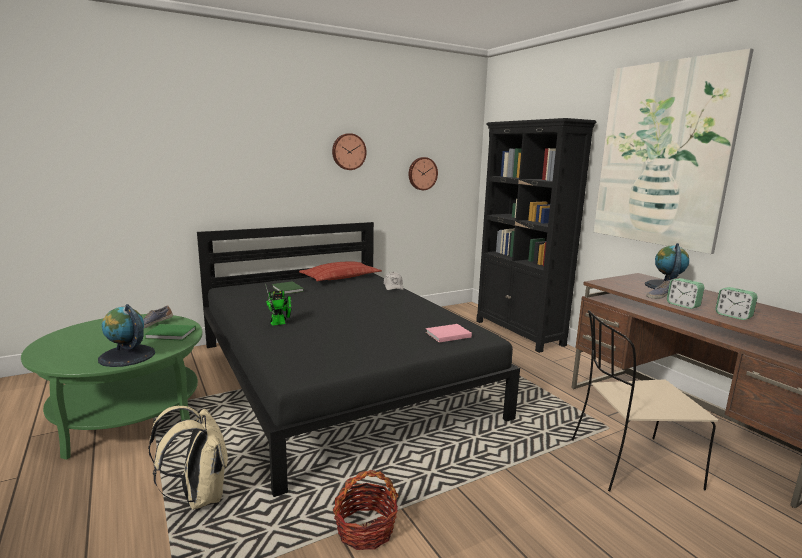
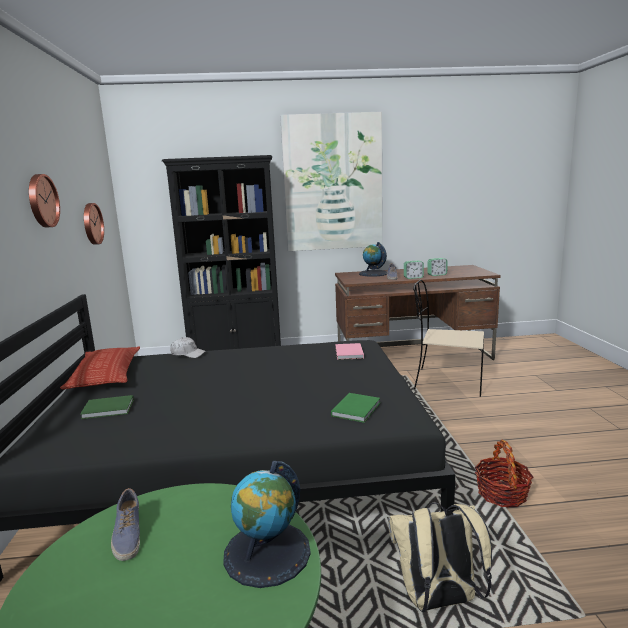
camera: 65 degrees left, 0 degrees up
(172, 334) = (201, 510): green book -> green book (357, 409)
(280, 323) = (246, 421): toy robot -> none
(630, 463) = (446, 382): beige chair -> beige chair turned 90 degrees clockwise

